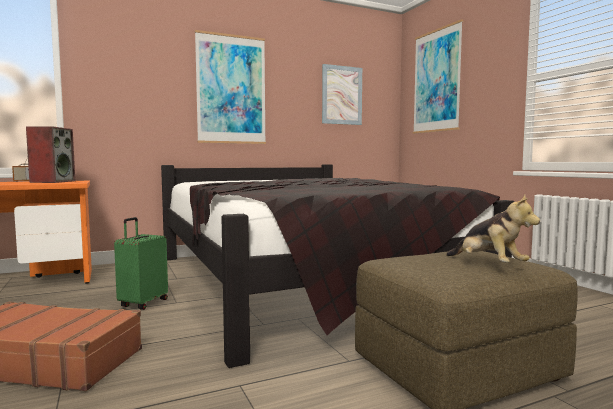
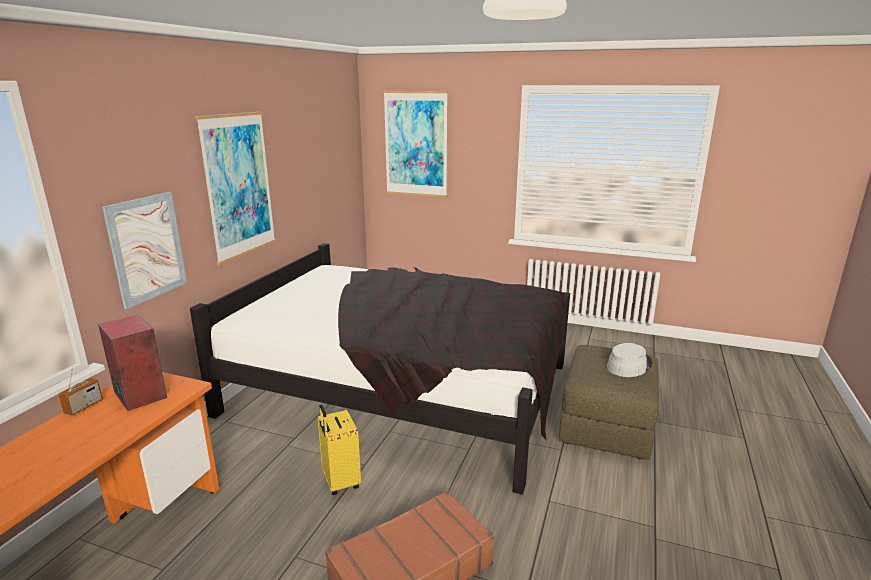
camera: 45 degrees left, 15 degrees up
(143, 303) = (340, 481): green suitcase -> yellow suitcase
(342, 95) = (324, 161): picture -> picture (147, 248)
(488, 265) = (629, 365): plush toy -> grey hat

